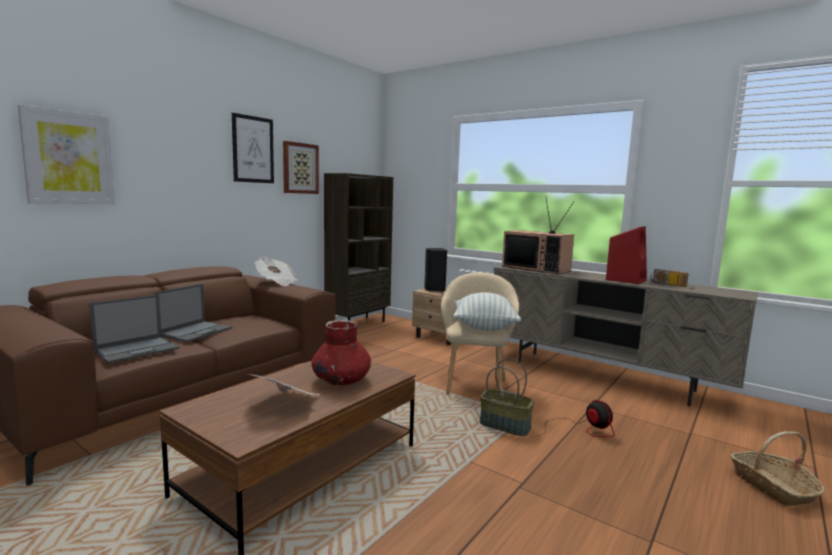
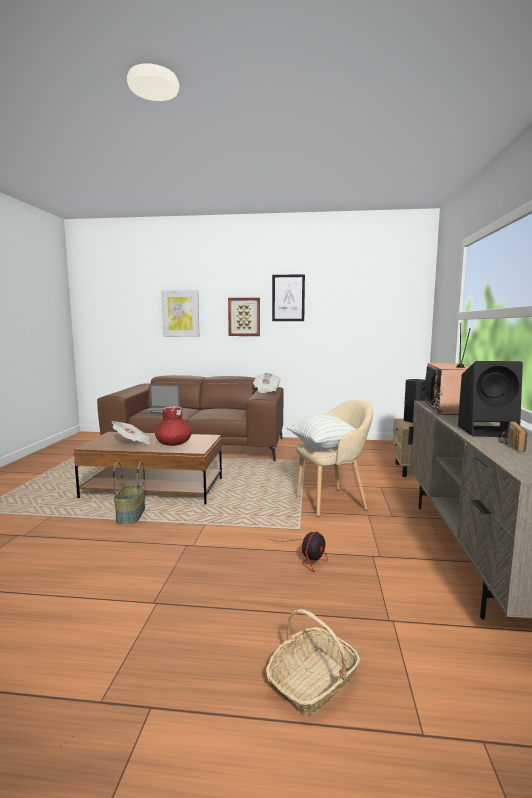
camera: 60 degrees right, 0 degrees up
(196, 331) = (199, 410): laptop -> none
(300, 168) = (330, 308): picture -> picture (244, 317)
(358, 324) = (379, 443): brown bookcase -> none
(505, 425) = (273, 525): basket -> basket (131, 515)
(626, 279) = (488, 431): red speaker -> black speaker

